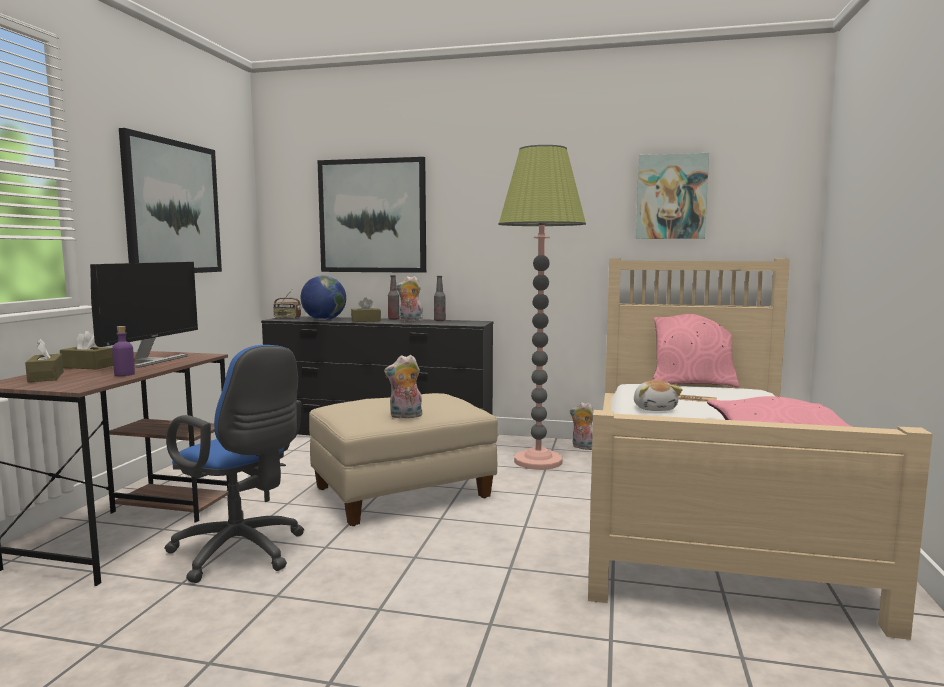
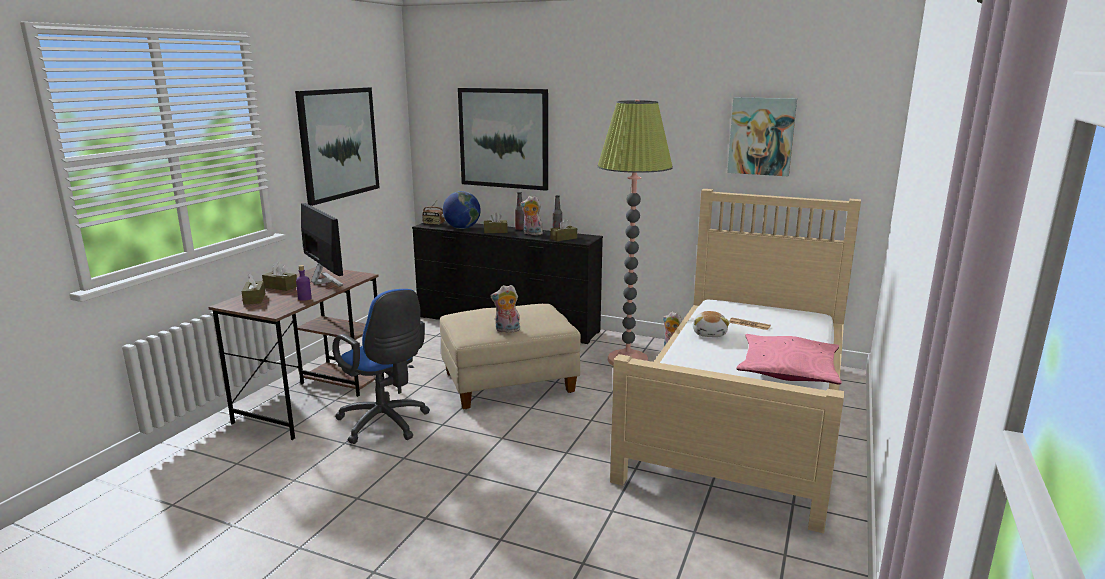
camera: 10 degrees right, 10 degrees up
(152, 361) = (324, 281): monitor -> monitor turned 60 degrees counterclockwise
(450, 323) = (563, 238): none -> brown tissue box
(691, 383) = (767, 303): pink pillow -> none

